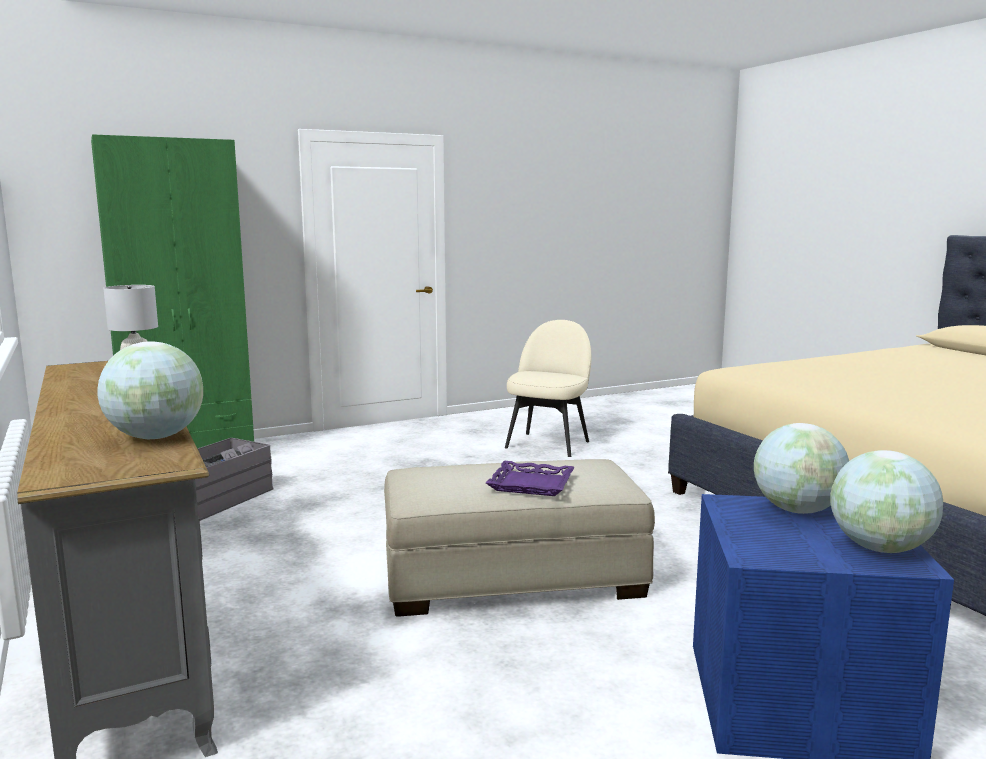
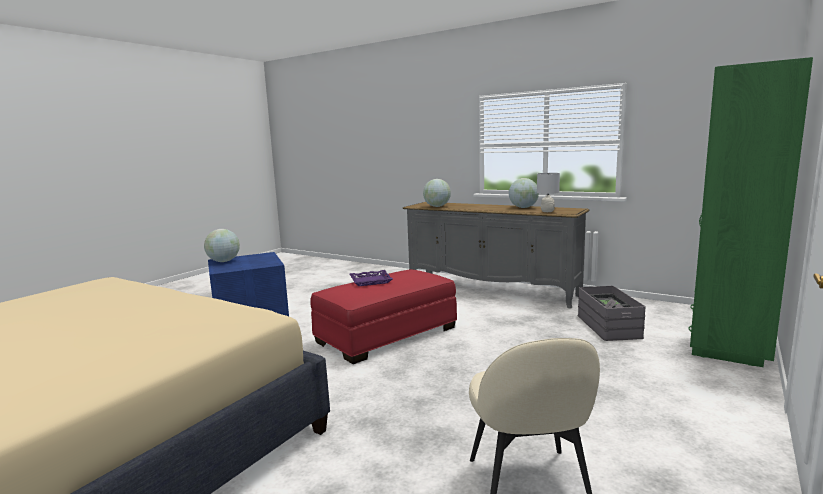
camera: 150 degrees right, 0 degrees up
(511, 575) = (387, 334): beige ottoman -> red ottoman
(797, 510) = (246, 266): globe -> globe (523, 207)

